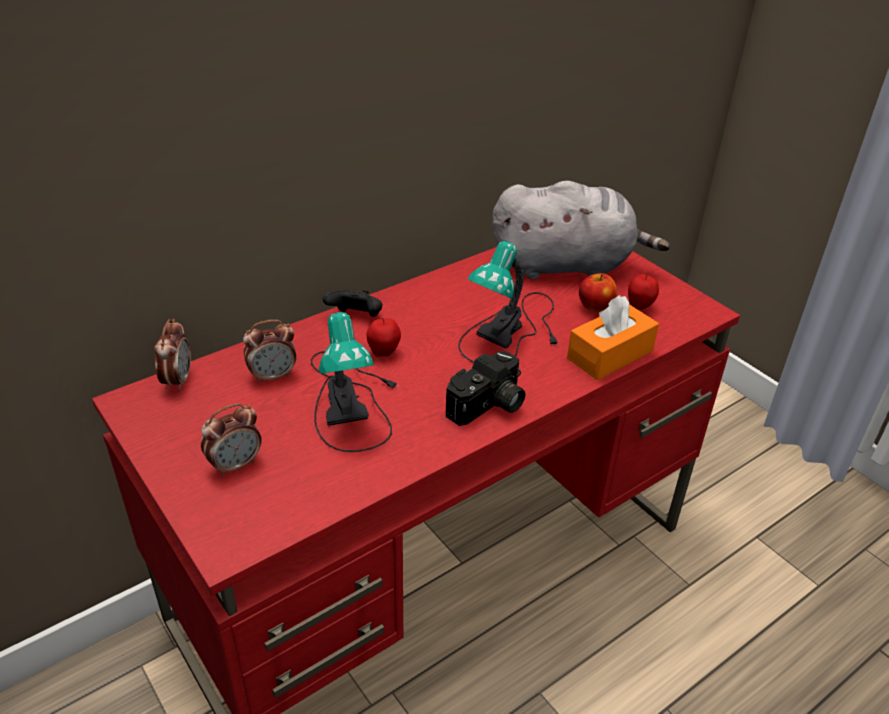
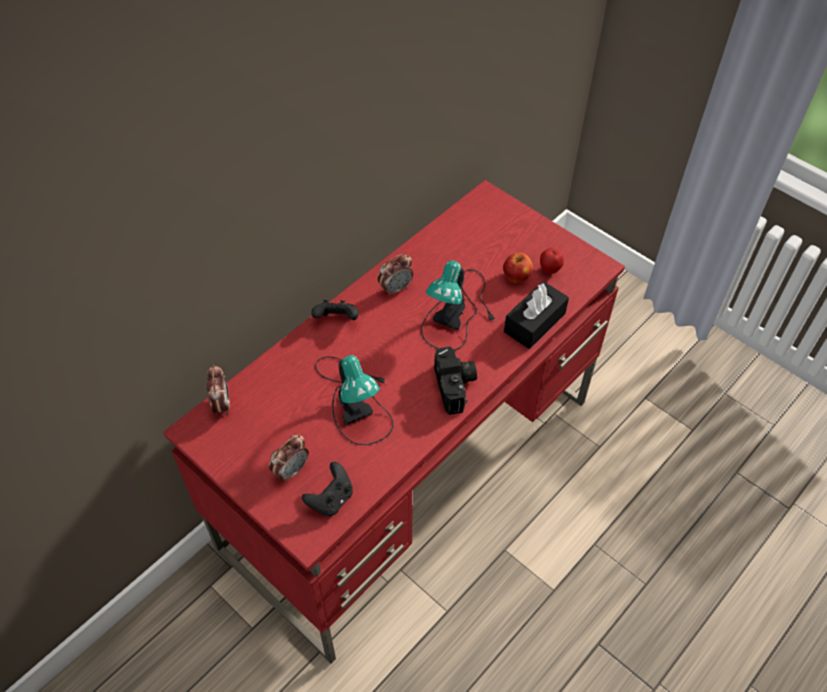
camera: 10 degrees left, 15 degrees up
(273, 376) = (291, 387): alarm clock -> alarm clock (395, 289)
(276, 507) = (331, 499): none -> black game controller
(384, 353) = (368, 350): apple -> none
(489, 406) = (456, 387): camera -> camera turned 45 degrees counterclockwise
(567, 265) = (487, 236): grey plush toy -> none
(610, 355) = (534, 323): orange tissue box -> black tissue box

